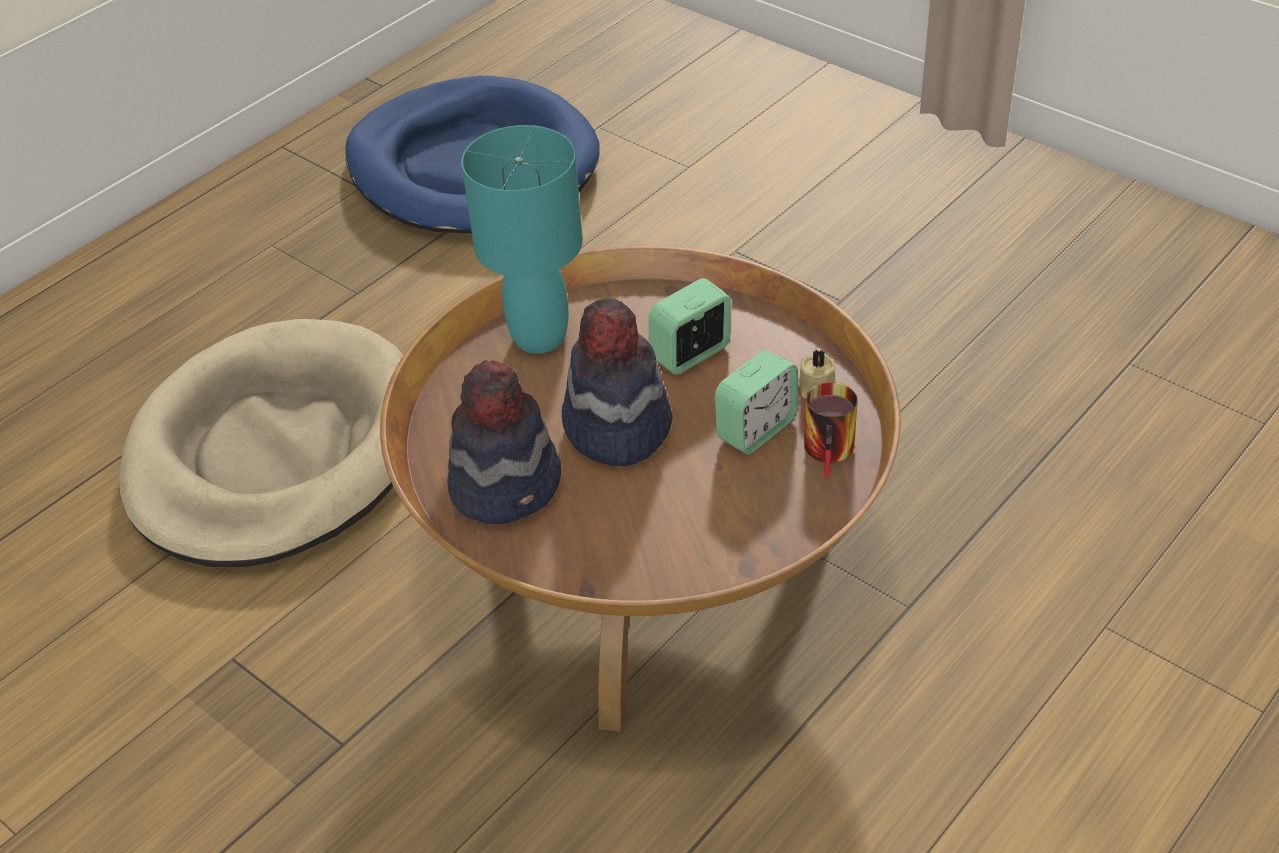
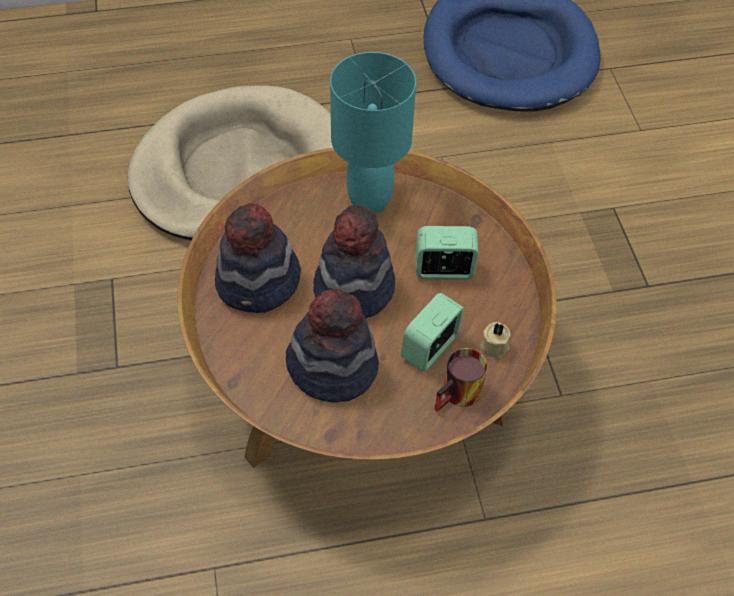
camera: 35 degrees right, 10 degrees up
(677, 508) = (332, 367): none -> hat
(756, 429) = (430, 348): alarm clock -> alarm clock turned 135 degrees clockwise

